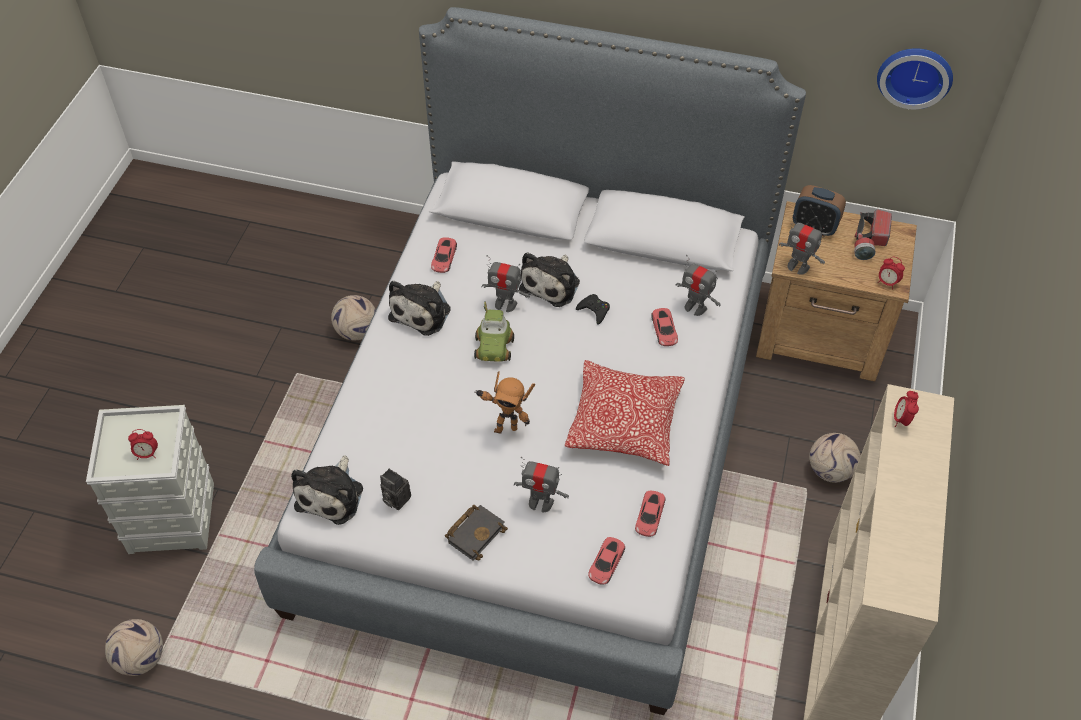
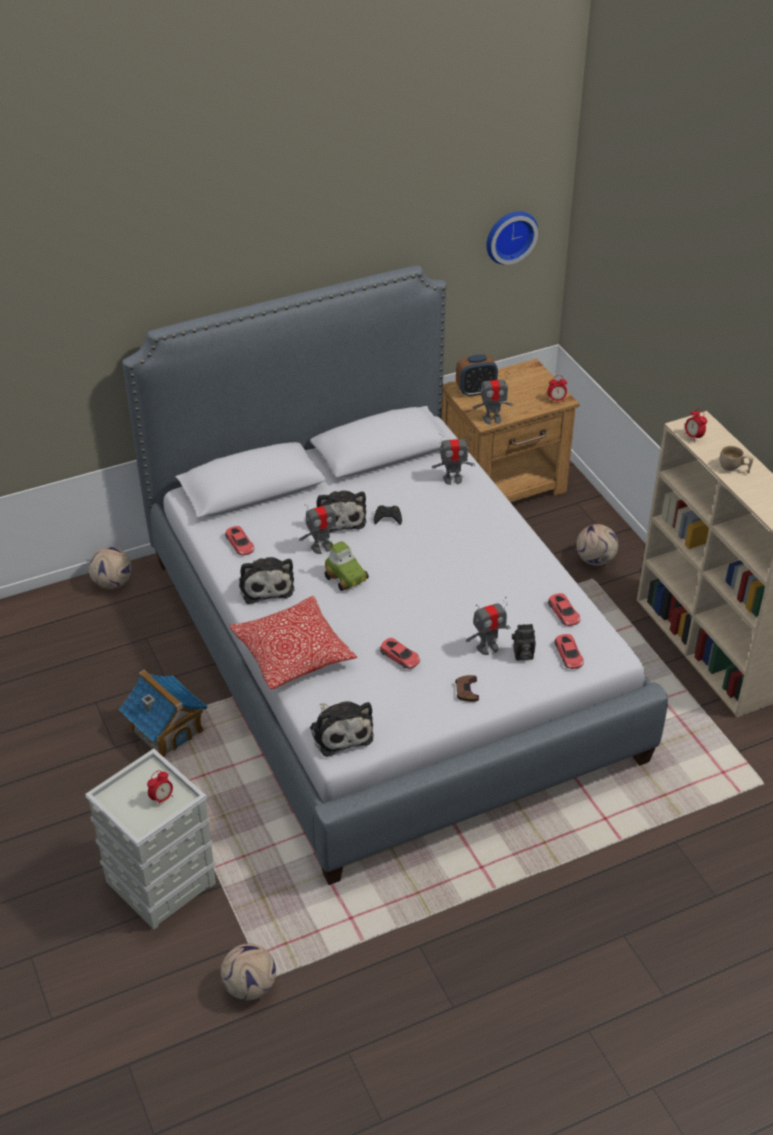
camera: 40 degrees left, 10 degrees down
(305, 387) = (166, 730): none -> toy house
(357, 332) = (164, 669): football -> football (113, 583)
(395, 499) = (389, 705): camera -> camera (522, 655)
(475, 532) = (466, 690): black book -> brown game controller
(505, 427) = (412, 619): toy robot -> none
(624, 422) = (486, 570): pillow -> pillow (293, 654)
(664, 330) = (448, 503): red toy car -> red toy car (400, 656)
(869, 241) = (519, 382): flashlight -> none
(905, 486) = (734, 468): none -> beige cup

